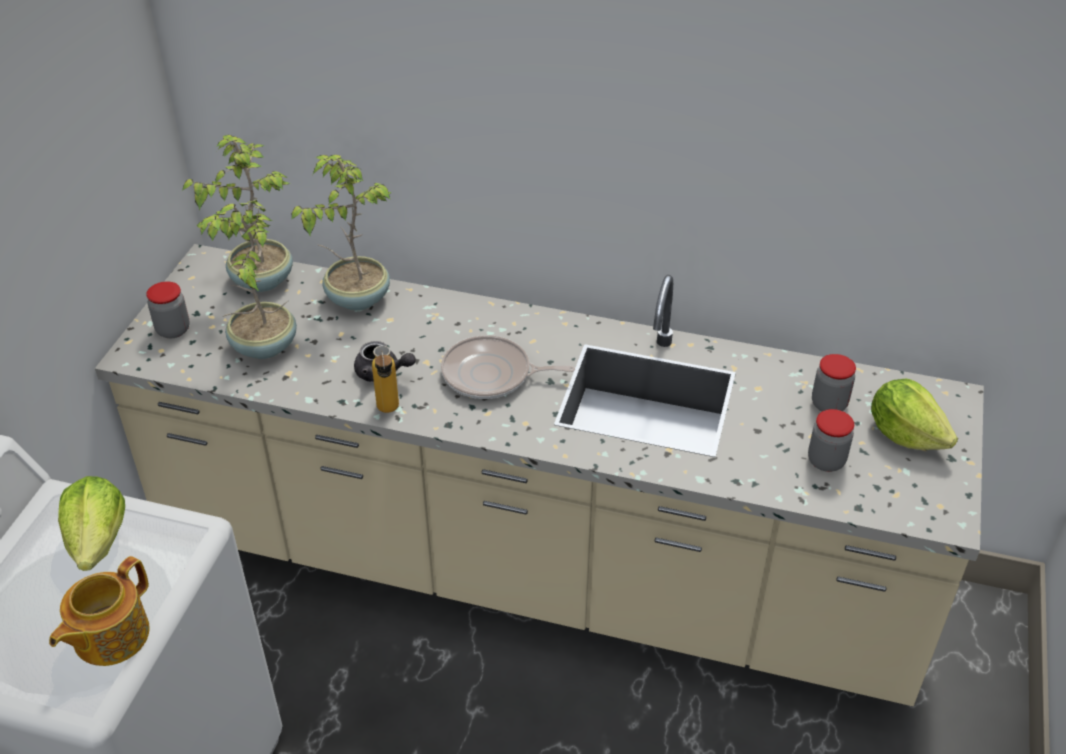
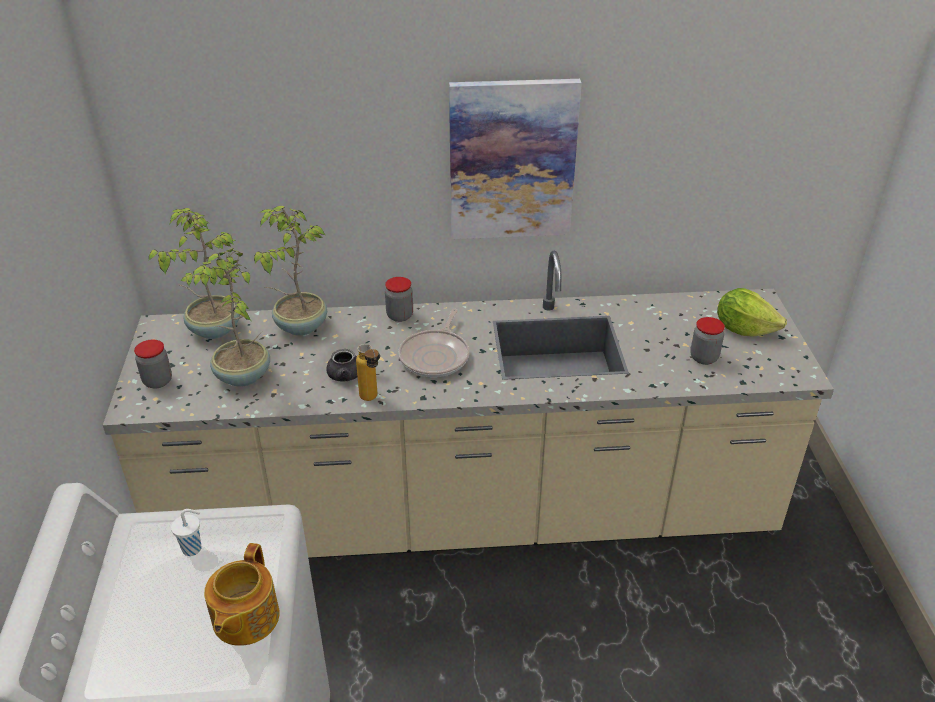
camera: 20 degrees left, 5 degrees down
(99, 541) = (193, 548): lettuce -> white cup
(491, 375) = (436, 356): frying pan -> frying pan turned 60 degrees counterclockwise
(632, 149) = (512, 160): none -> picture
(829, 404) = (683, 322): jar -> jar (400, 316)

